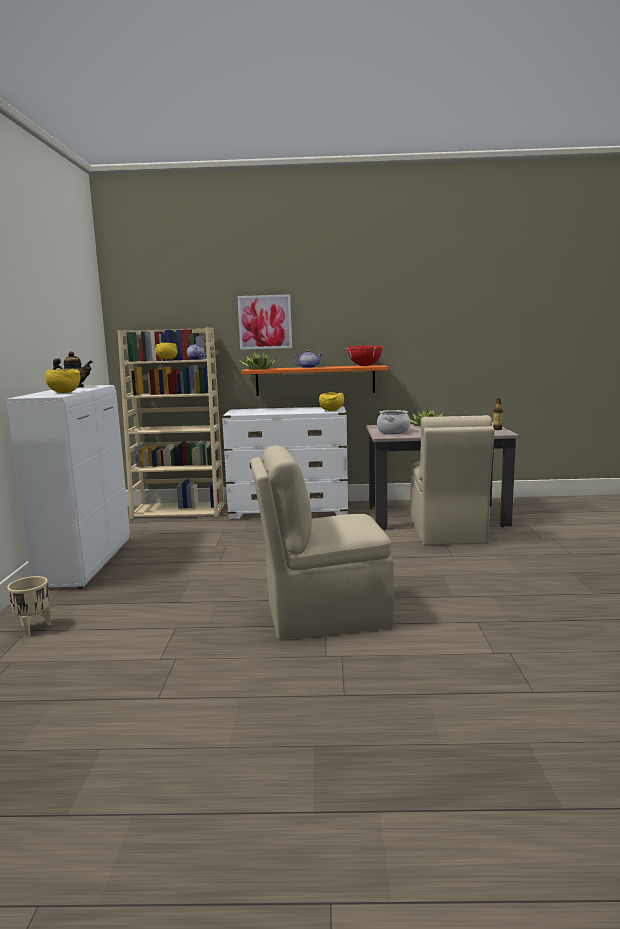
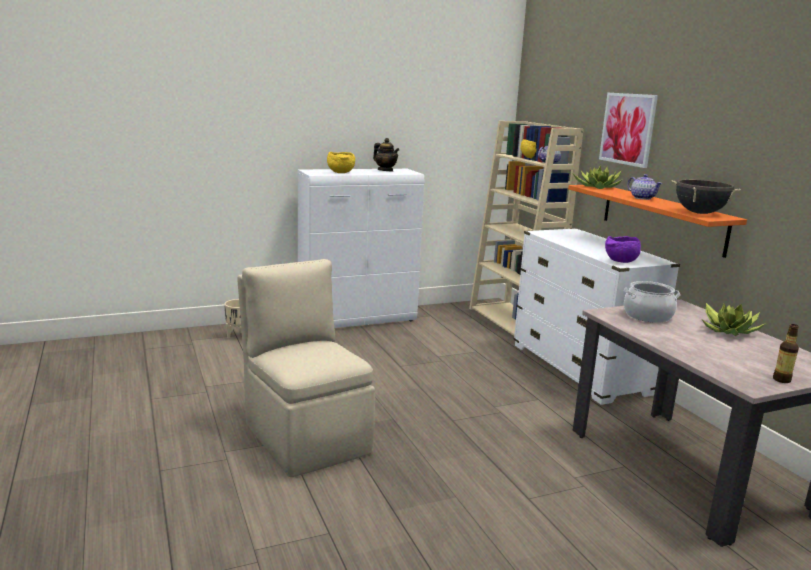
camera: 65 degrees right, 5 degrees up
(332, 411) = (620, 262): yellow bowl -> purple bowl
(365, 366) = (700, 213): red cooking pot -> black cooking pot
(447, 532) = (622, 486): beige chair -> none

